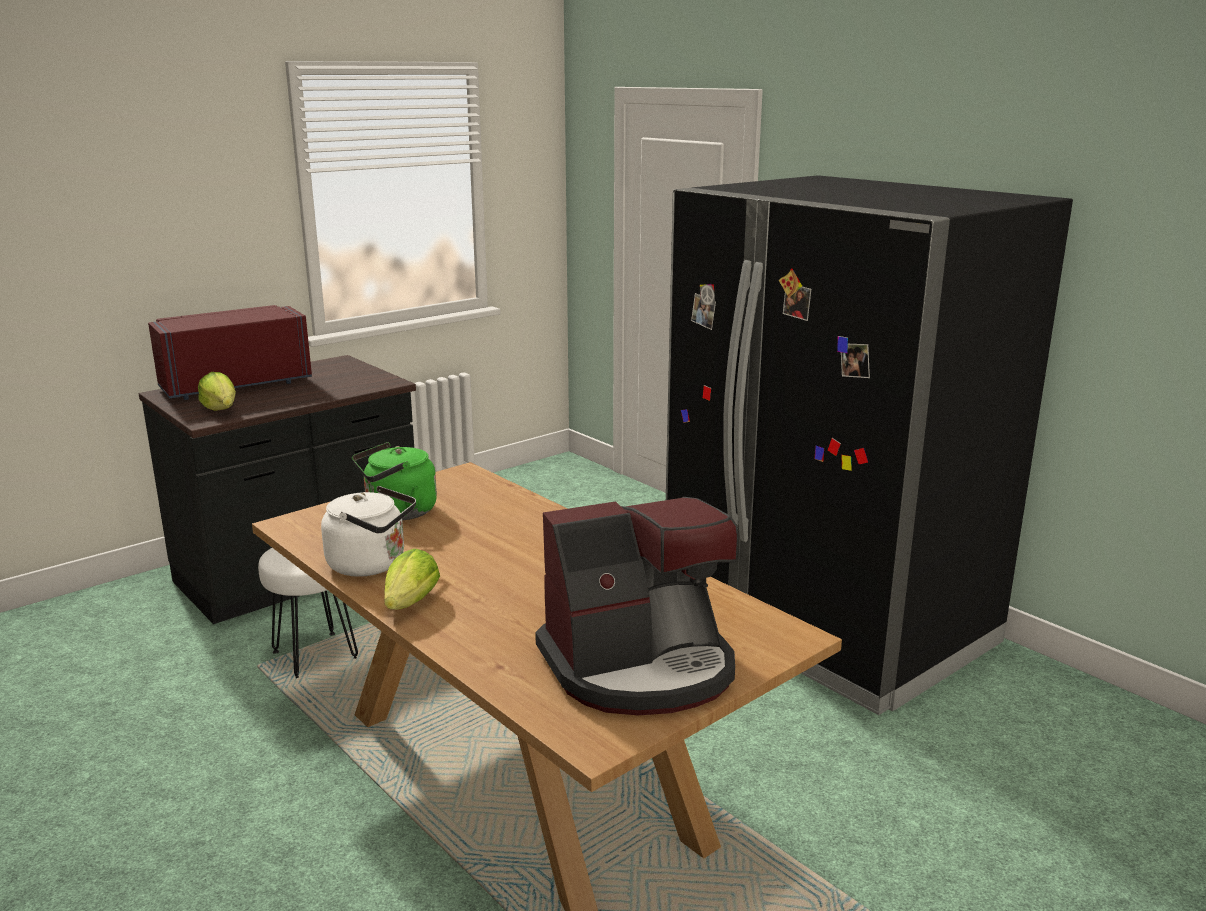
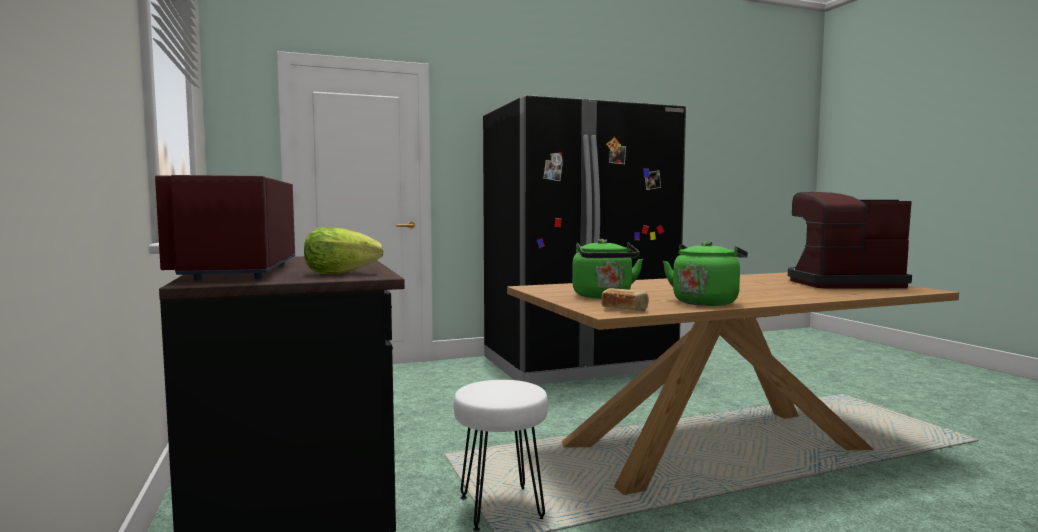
camera: 70 degrees left, 15 degrees down
(307, 529) = (624, 309): none -> bread
(372, 564) = (705, 302): white kettle -> green kettle
(411, 603) = (772, 299): lettuce -> none
(640, 667) = (841, 283): coffee machine -> coffee machine turned 90 degrees counterclockwise

